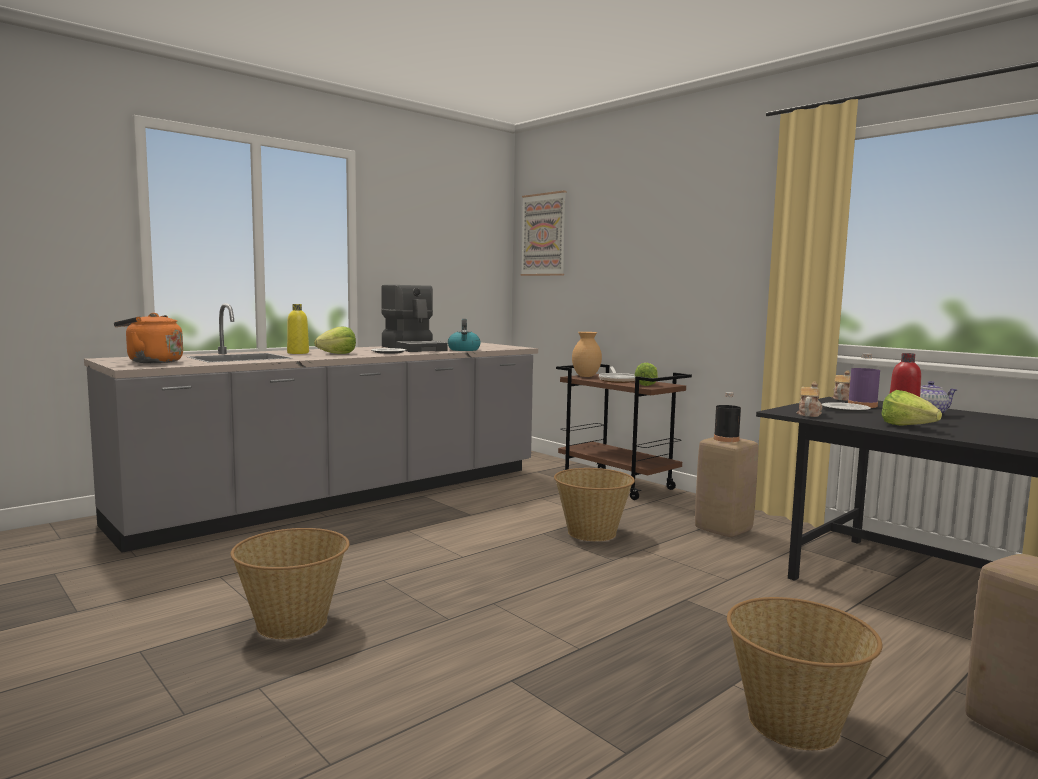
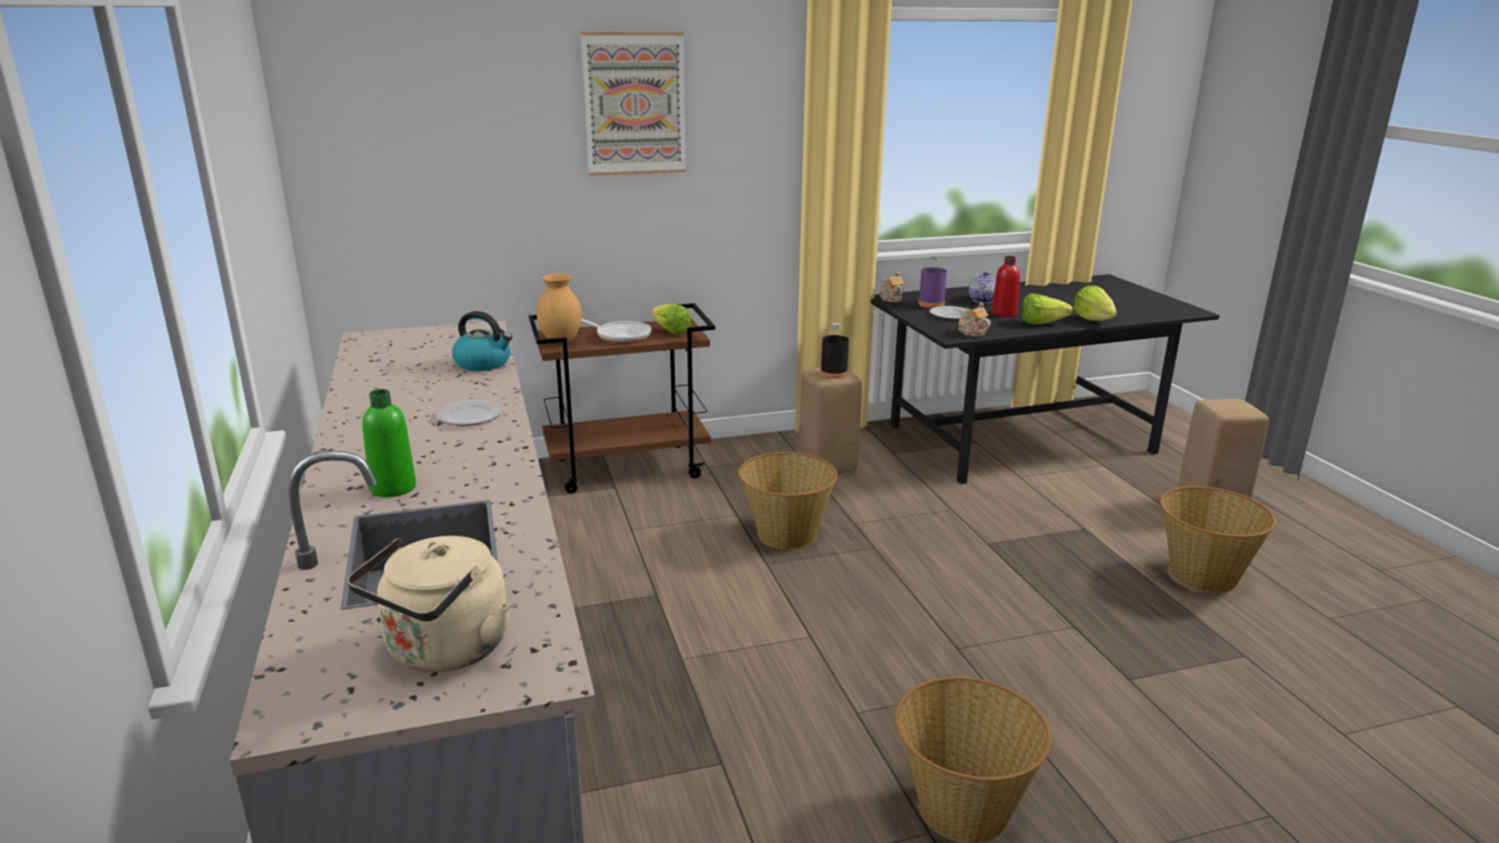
camera: 65 degrees left, 15 degrees up
(151, 362) = (443, 651): orange kettle -> beige kettle
(298, 353) = (393, 488): yellow bottle -> green bottle
(337, 354) = (454, 457): lettuce -> lettuce (1093, 320)
(414, 348) = (414, 390): coffee machine -> none
(543, 234) = (365, 112): picture -> picture (634, 104)

